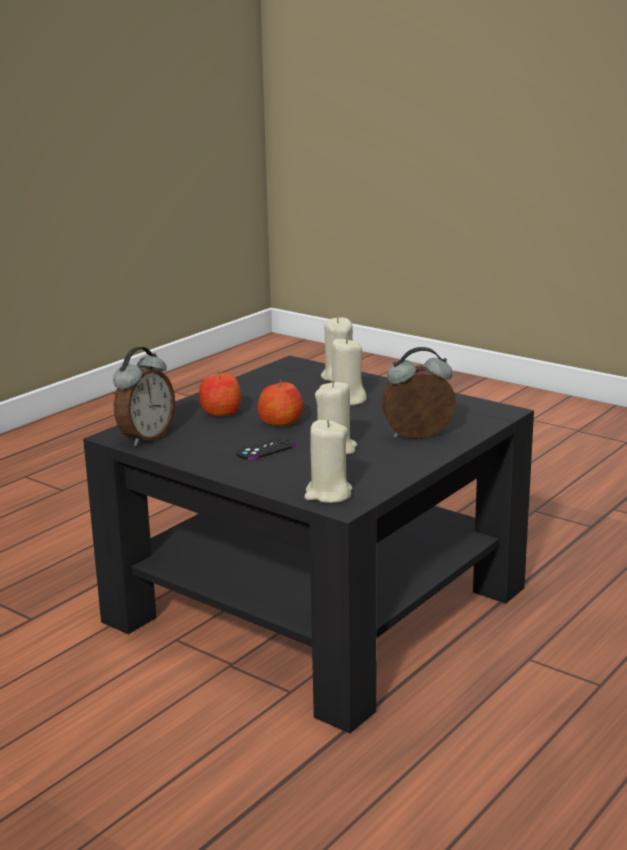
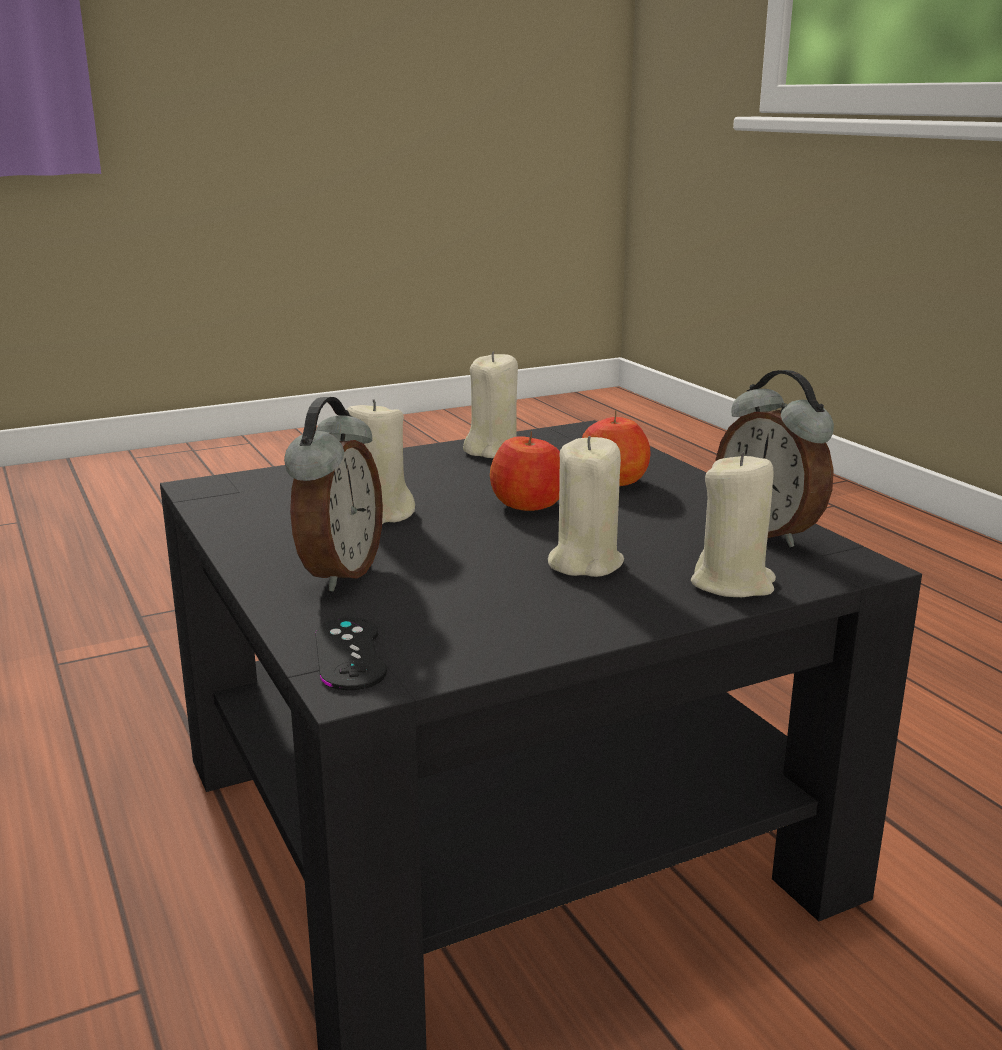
camera: 115 degrees right, 0 degrees up
(145, 437) = (559, 439): alarm clock -> alarm clock (769, 533)
(267, 448) = (437, 483): black game controller -> black game controller (350, 654)
(328, 494) = (245, 486): beige candle -> beige candle (493, 450)

